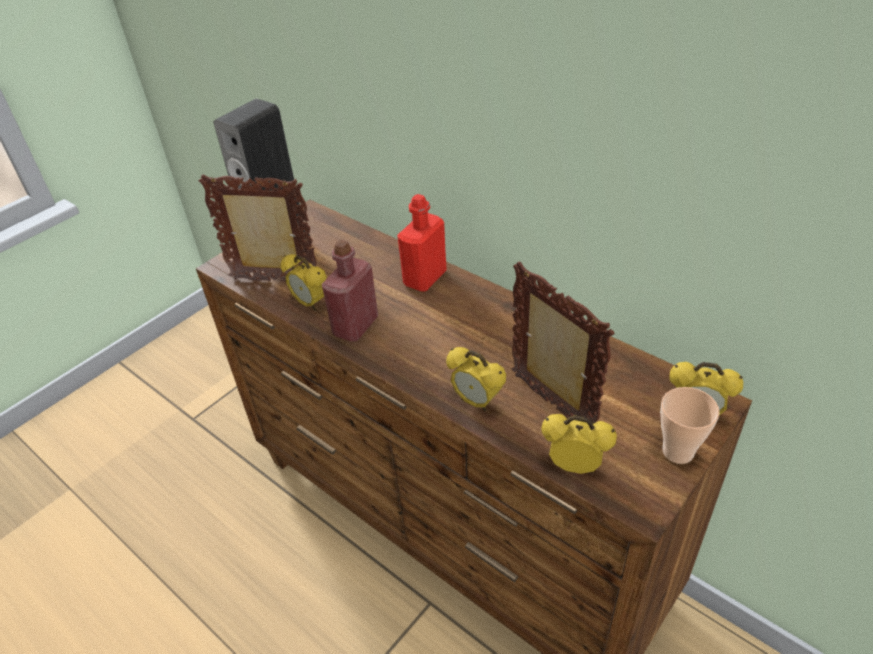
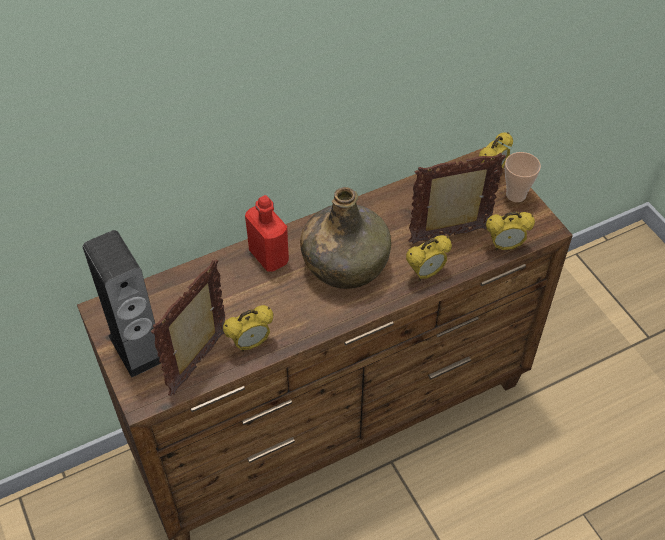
camera: 70 degrees left, 10 degrees up
(355, 326) = (301, 320): red bottle -> none
(449, 332) = (345, 263): none -> green bottle
(574, 466) = (505, 246): alarm clock -> alarm clock turned 135 degrees counterclockwise

